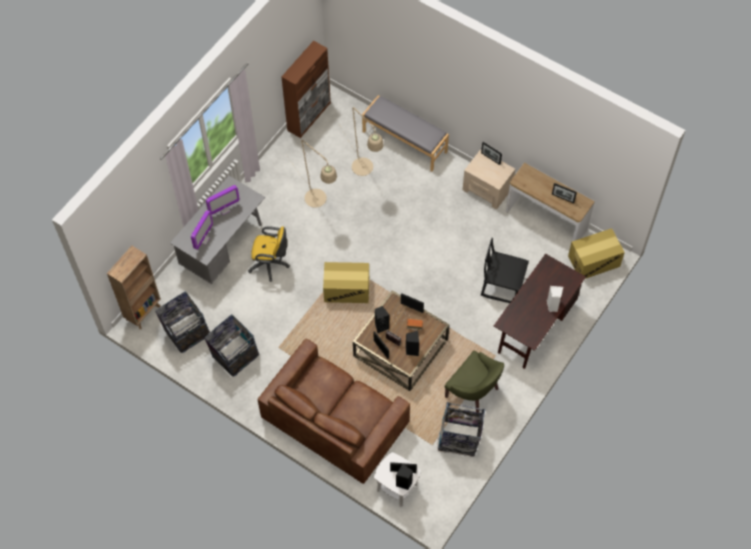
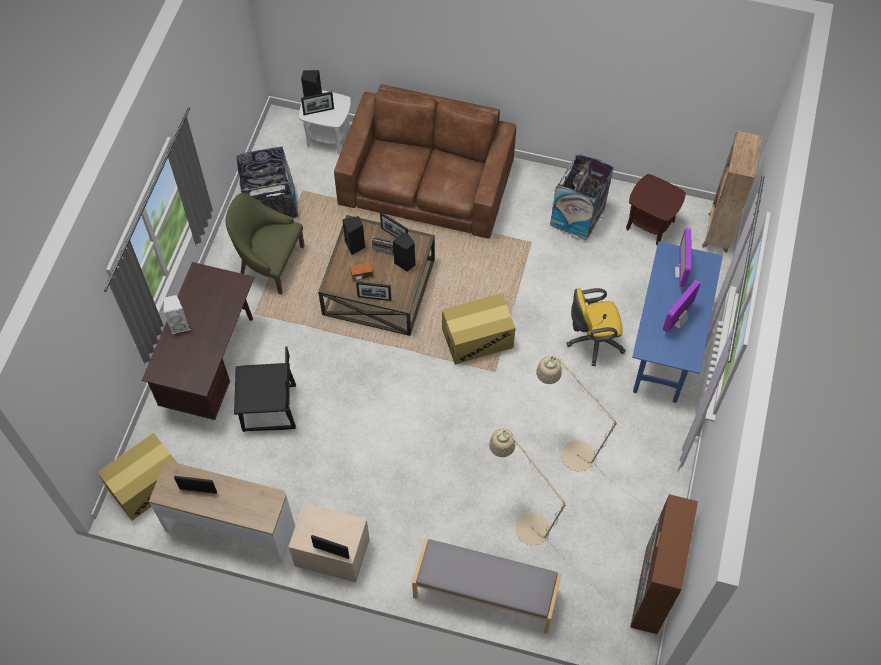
camera: 160 degrees right, 0 degrees up
(187, 334) = (650, 224): trash can -> brown side table
(223, 247) = (666, 344): grey desk -> blue desk

